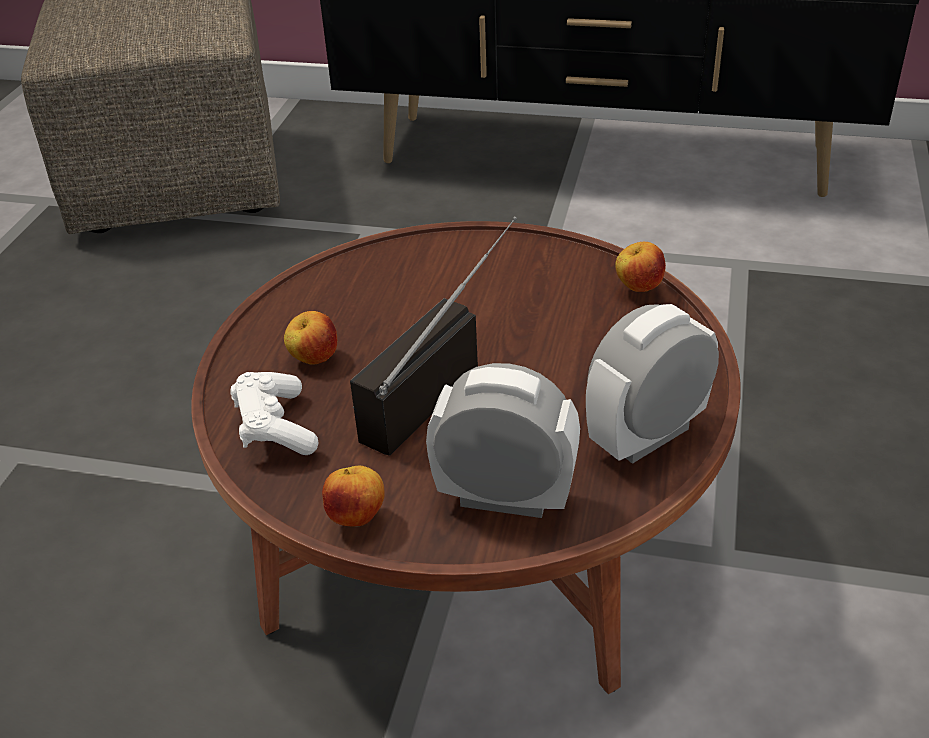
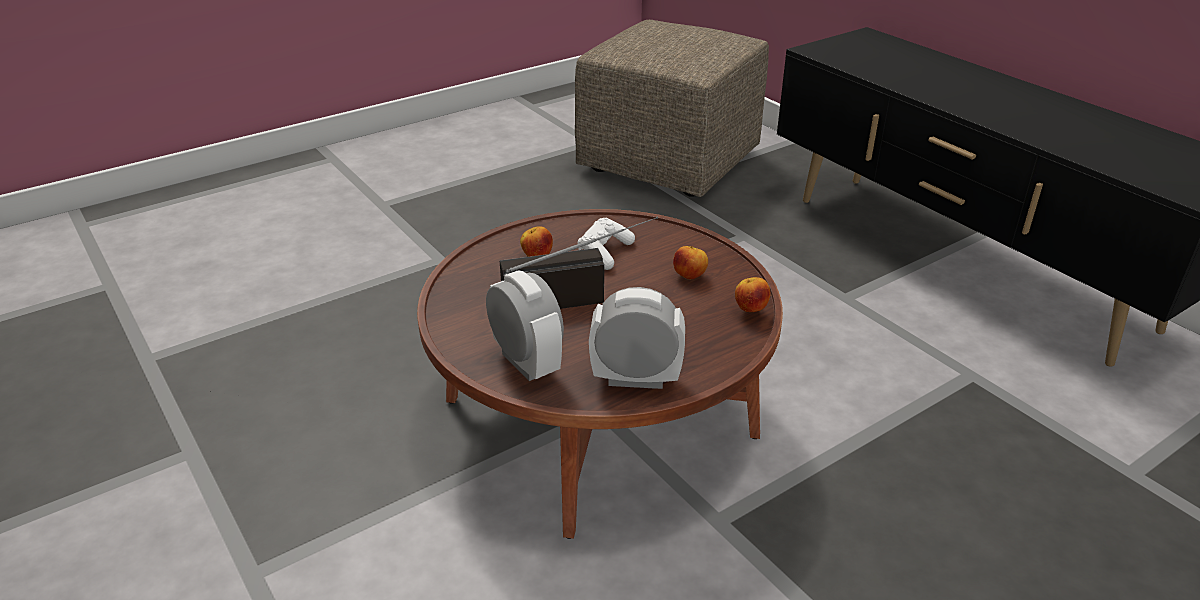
camera: 40 degrees right, 5 degrees down
(275, 428) = (475, 276): white game controller -> white game controller (605, 253)
(357, 516) = (455, 331): apple -> apple (690, 276)

